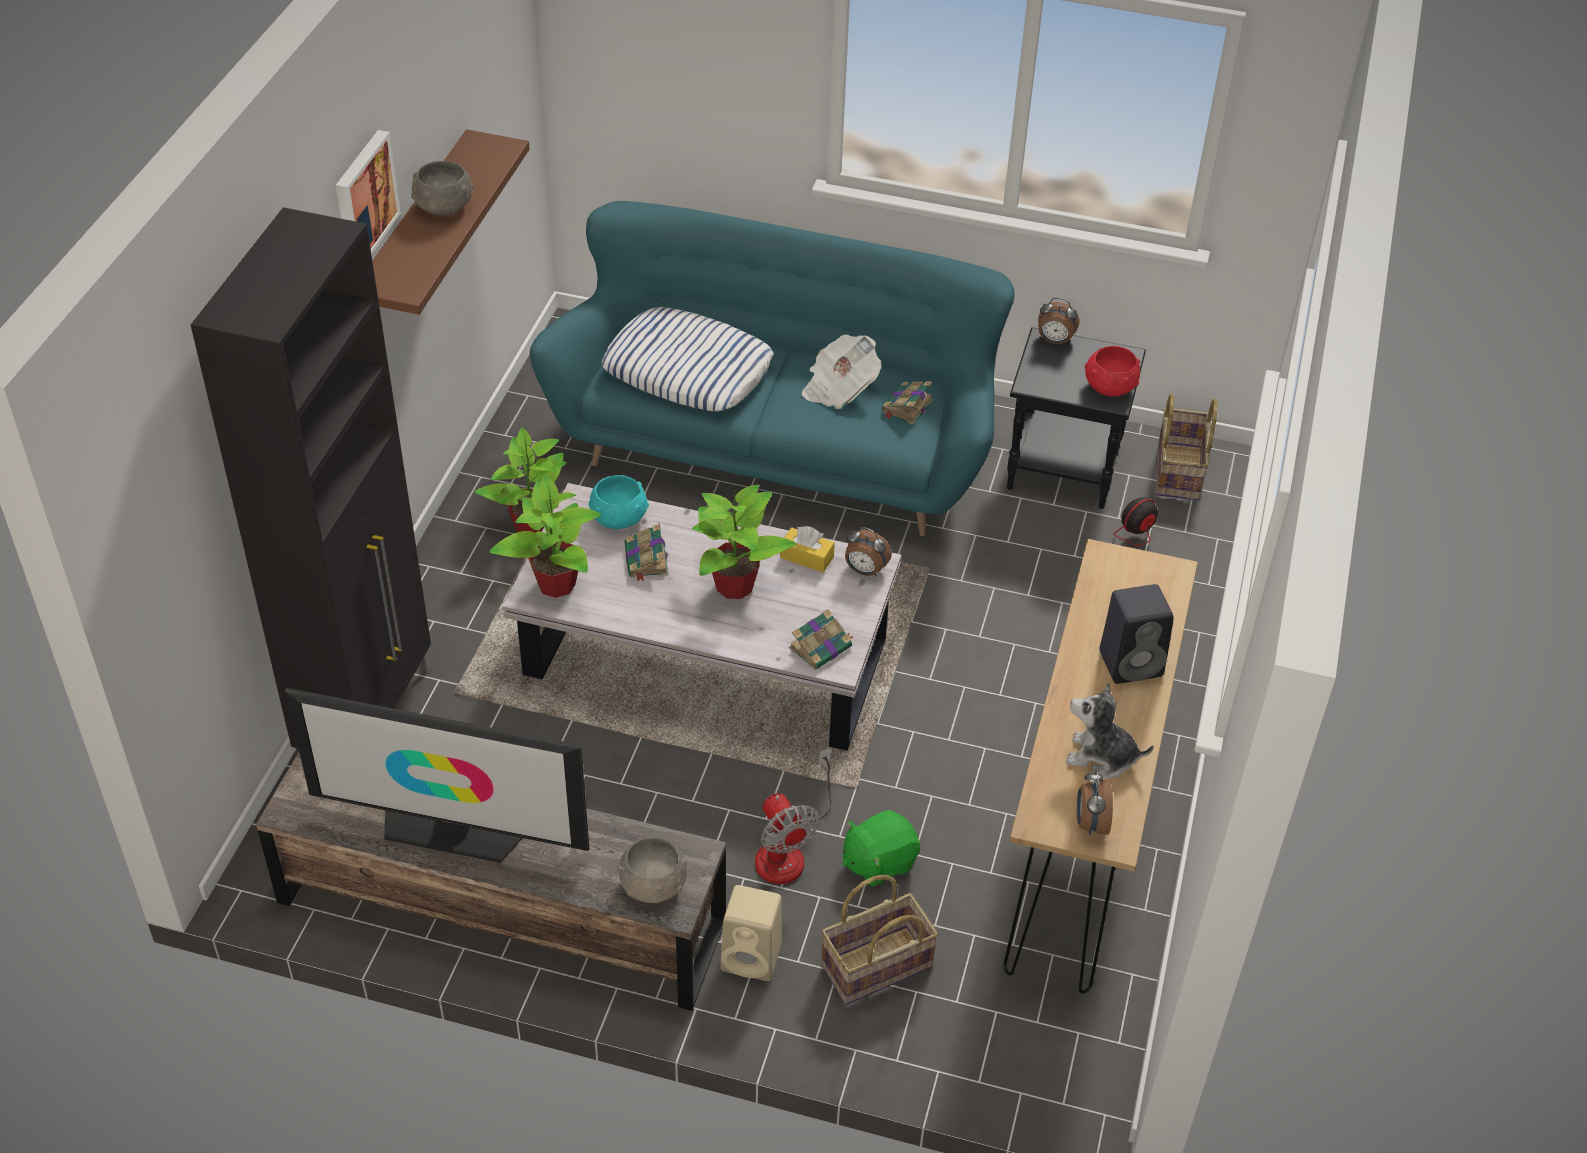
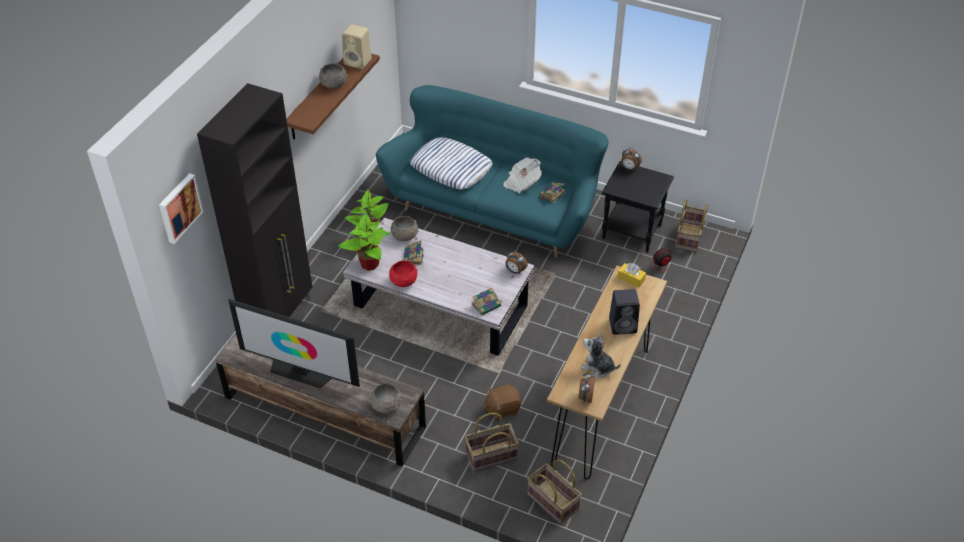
camera: 10 degrees right, 0 degrees up
(363, 198) = (292, 79): picture -> picture (179, 207)
(620, 518) = (405, 236): turquoise bowl -> grey bowl
(735, 585) = (452, 272): potted plant -> none
(753, 958) = (435, 446): beige speaker -> beige speaker (358, 62)
(788, 849) = (461, 398): fan -> none
(806, 557) = (489, 262): yellow tissue box -> yellow tissue box (631, 279)
(878, 862) = (502, 408): green plush toy -> brown plush toy
(1023, 1051) = (552, 502): none -> basket
(1109, 387) = (651, 193): red bowl -> red bowl (403, 281)

